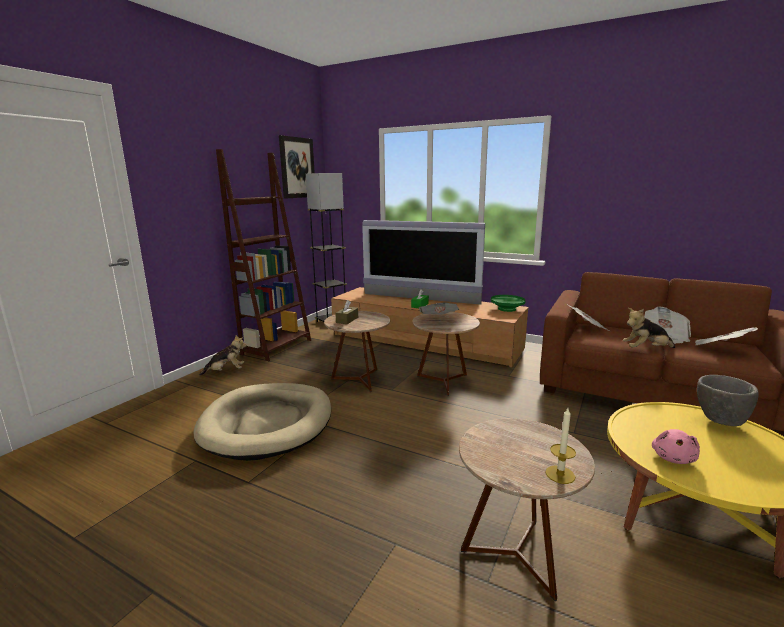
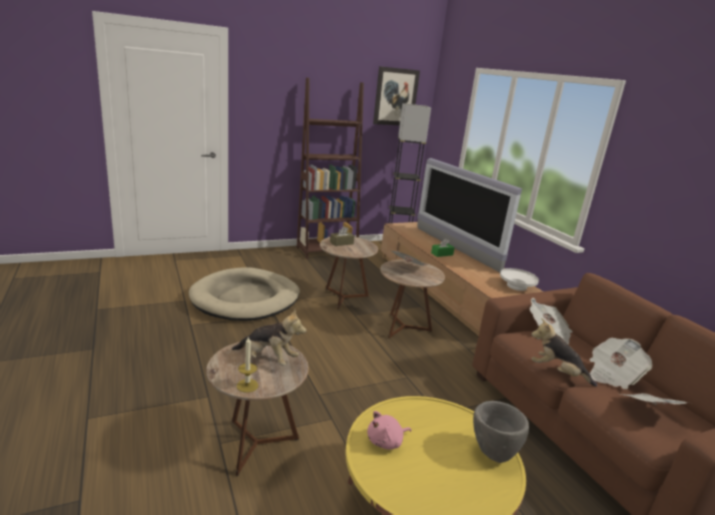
camera: 35 degrees right, 5 degrees up
(226, 371) = (271, 255): plush toy -> plush toy (268, 359)
(507, 309) = (516, 286): green bowl -> white bowl

